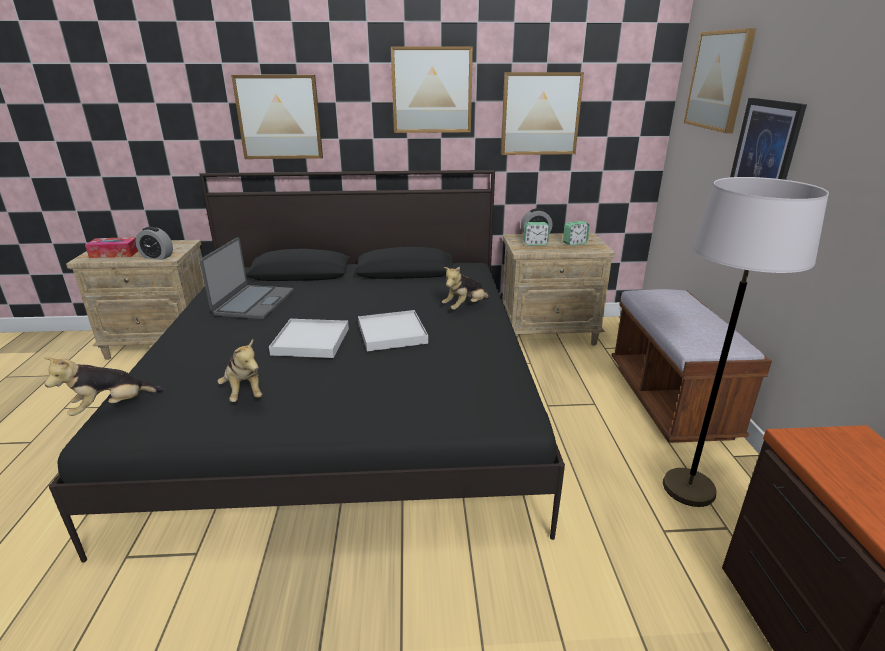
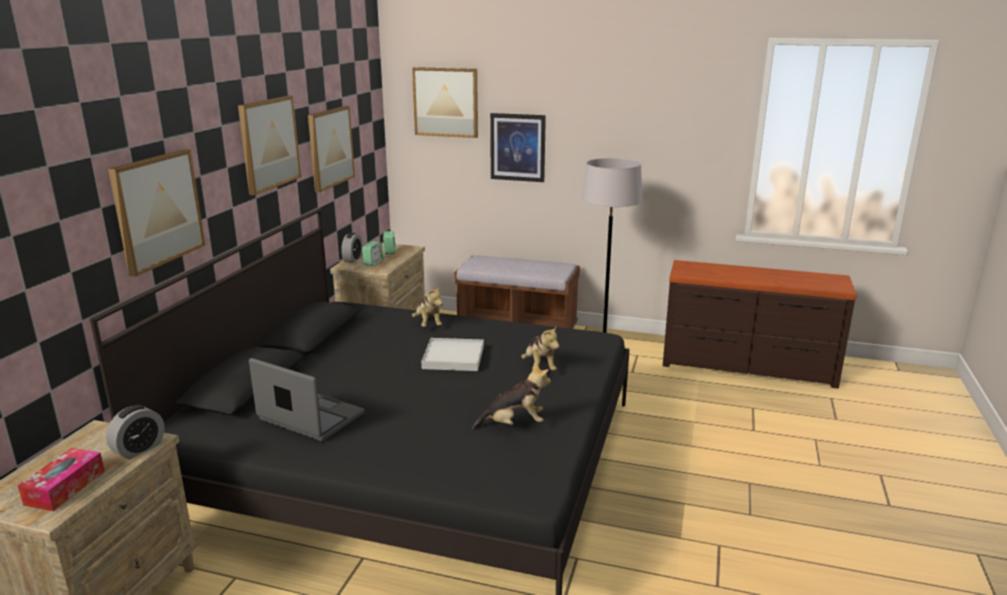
camera: 70 degrees left, 5 degrees down
(111, 407) = (496, 492): plush toy -> plush toy (539, 367)
(311, 341) = (440, 391): white tray -> none

